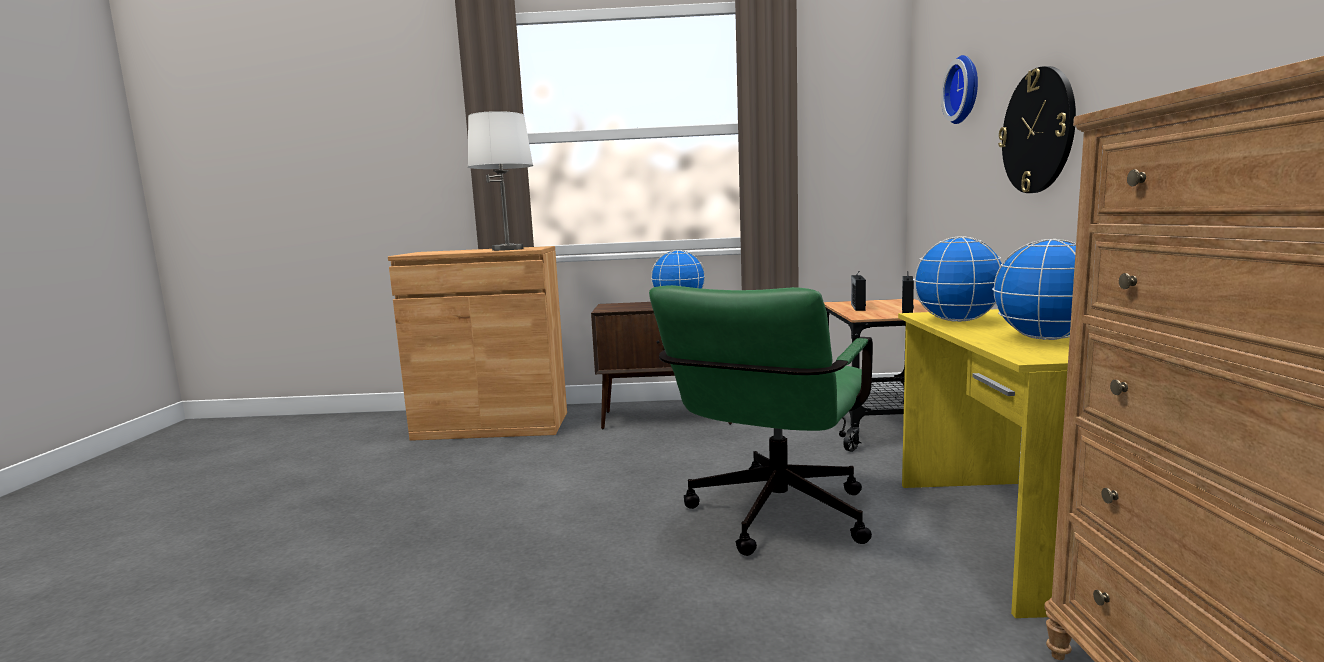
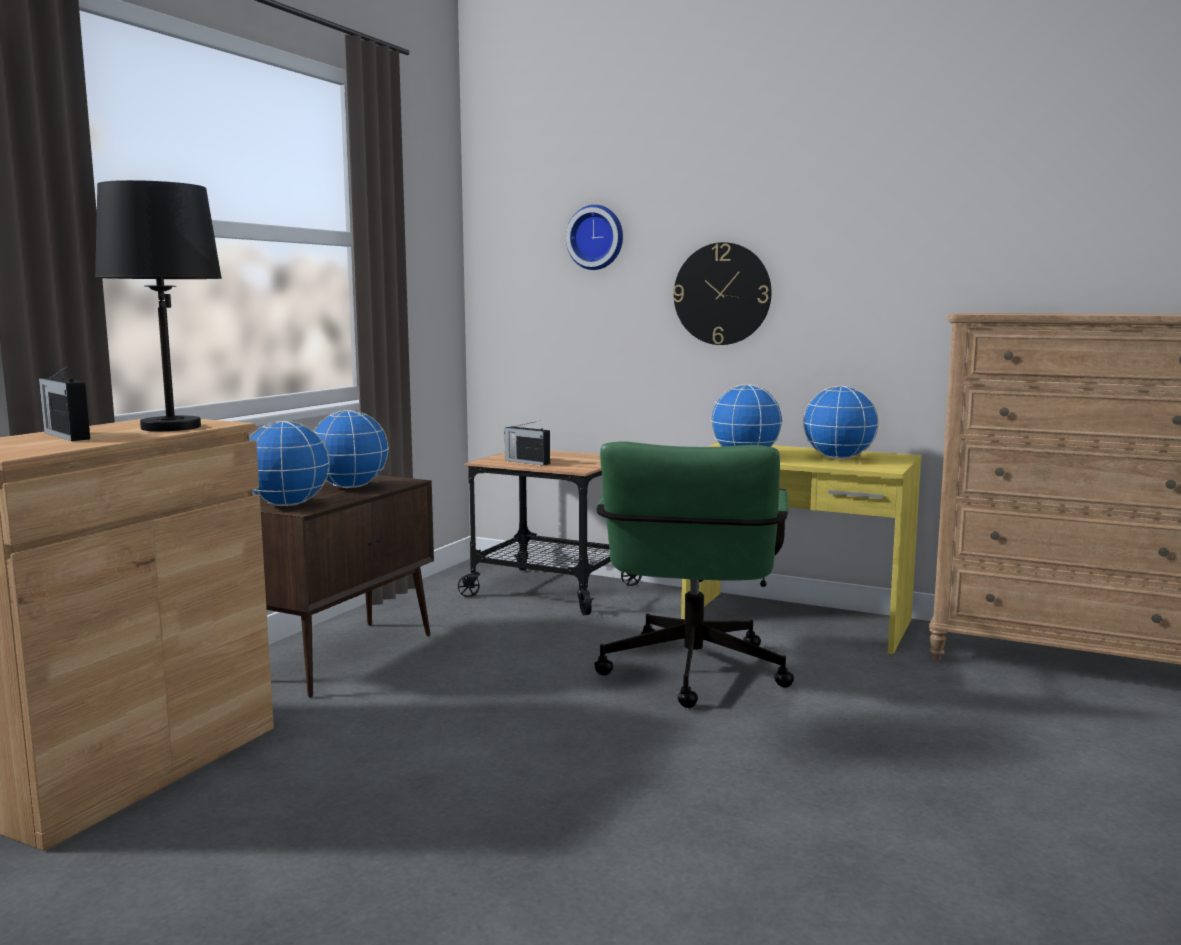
camera: 65 degrees left, 0 degrees up
(507, 249) = (170, 427): white table lamp -> black table lamp
(614, 307) = (287, 505): none -> globe
(772, 520) = (691, 677): green office chair -> green office chair turned 45 degrees clockwise
(907, 309) = (574, 458): radio -> radio (66, 435)

